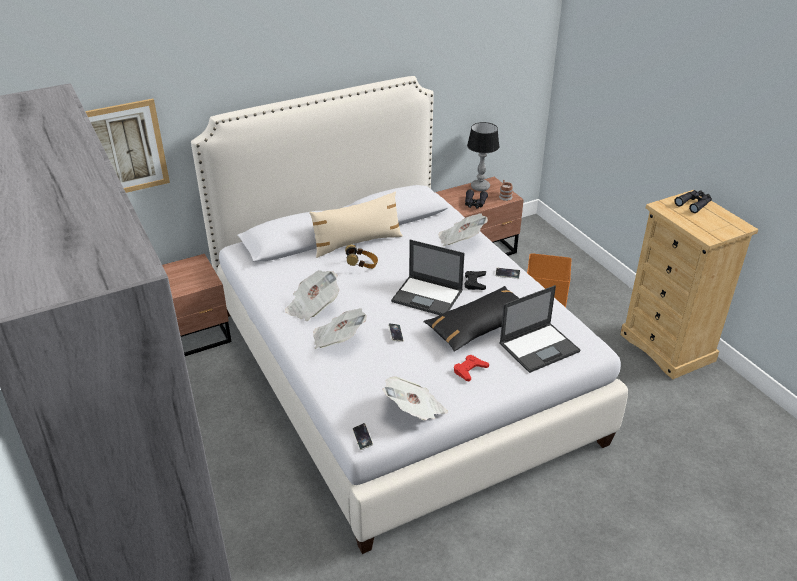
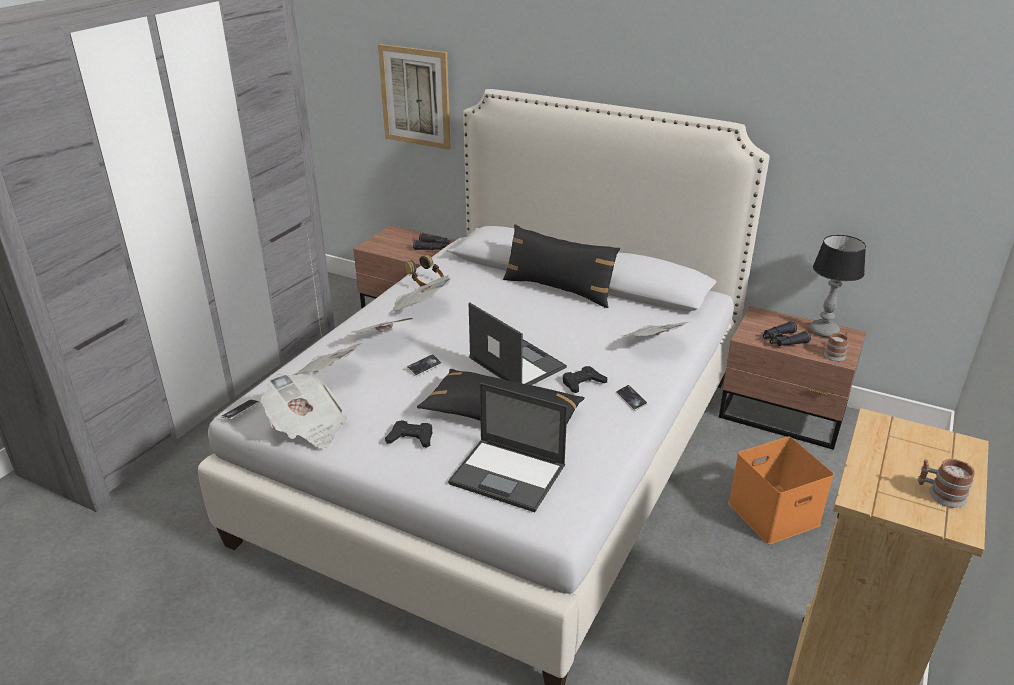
camera: 55 degrees right, 5 degrees down
(357, 243) = (558, 289): beige pillow -> black pillow
(358, 380) = (329, 375): none -> newspaper
(362, 266) = (522, 307): headphones -> headphones (426, 284)
(428, 296) = (516, 362): laptop -> laptop turned 150 degrees clockwise
(469, 370) = (411, 438): red game controller -> black game controller
(694, 204) = (942, 453): black binoculars -> black binoculars (433, 247)
(720, 219) = (940, 494): none -> mug

